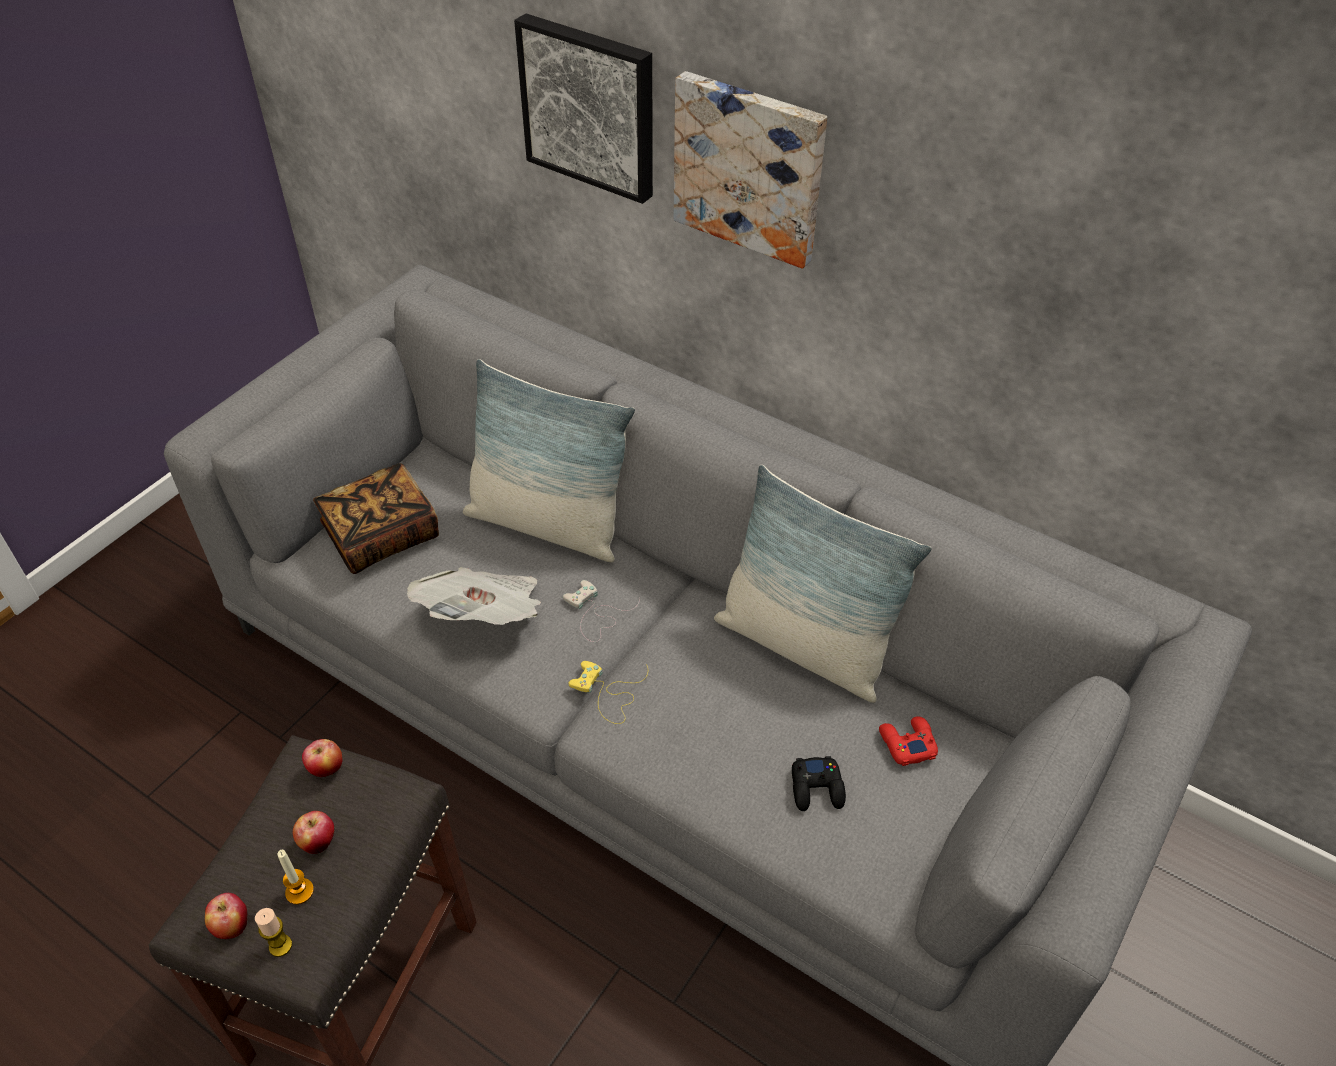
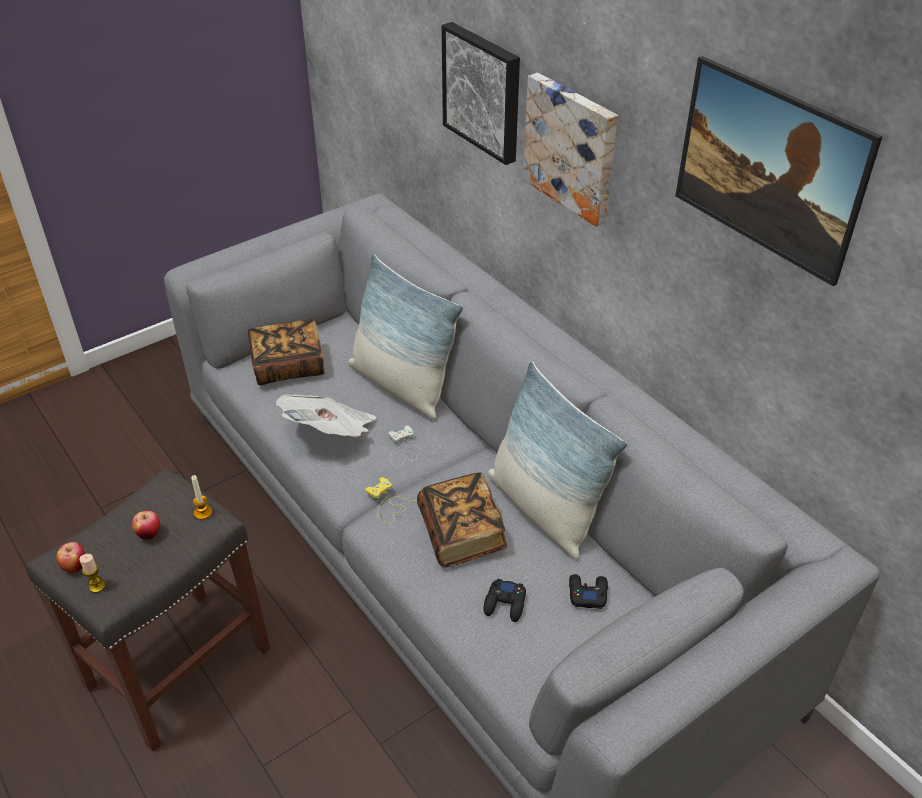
camera: 20 degrees right, 5 degrees down
(299, 891) = (124, 559): candle -> candle (203, 512)
(326, 769) = (174, 492): apple -> none
(720, 709) = (461, 533): none -> book
(906, 743) = (587, 593): red game controller -> black game controller
(1067, 208) = (760, 203): none -> picture

